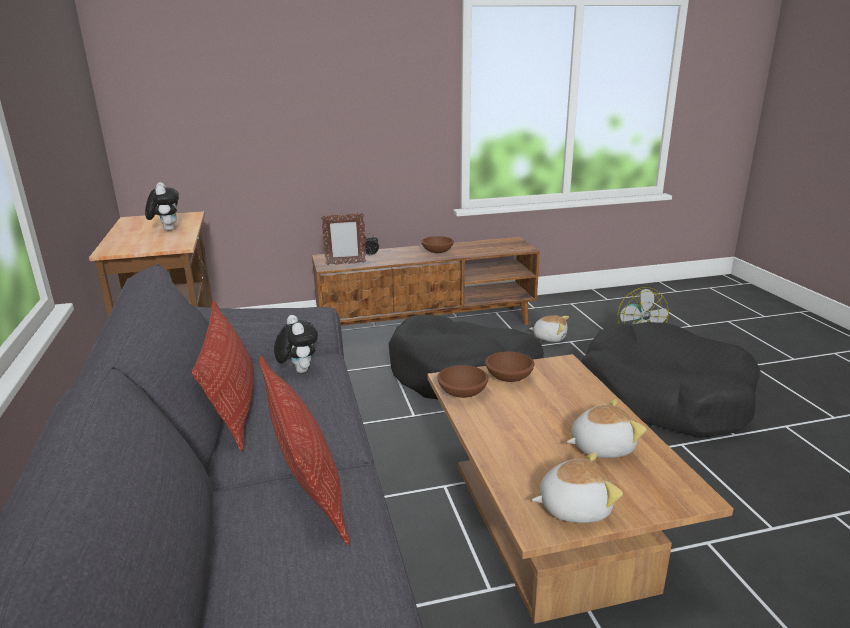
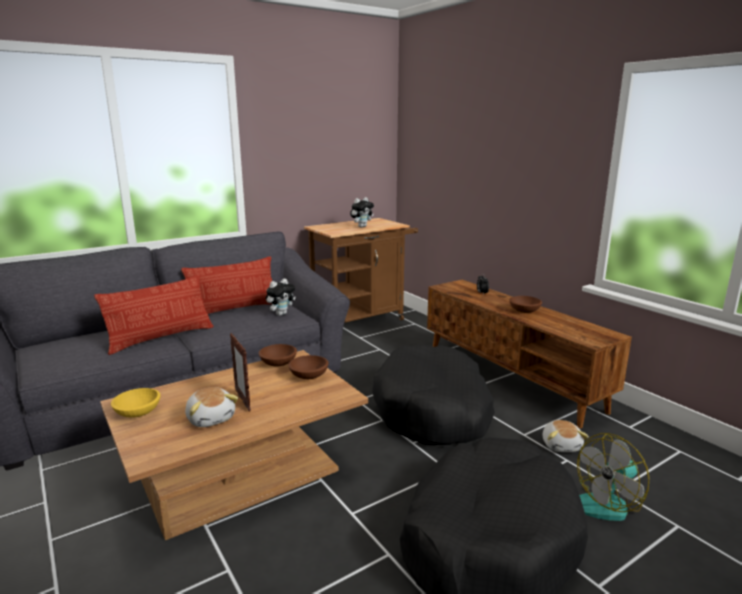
camera: 70 degrees right, 5 degrees down
(345, 264) = (454, 290): picture frame -> picture frame (243, 400)
(573, 507) = (138, 412): plush toy -> yellow bowl

